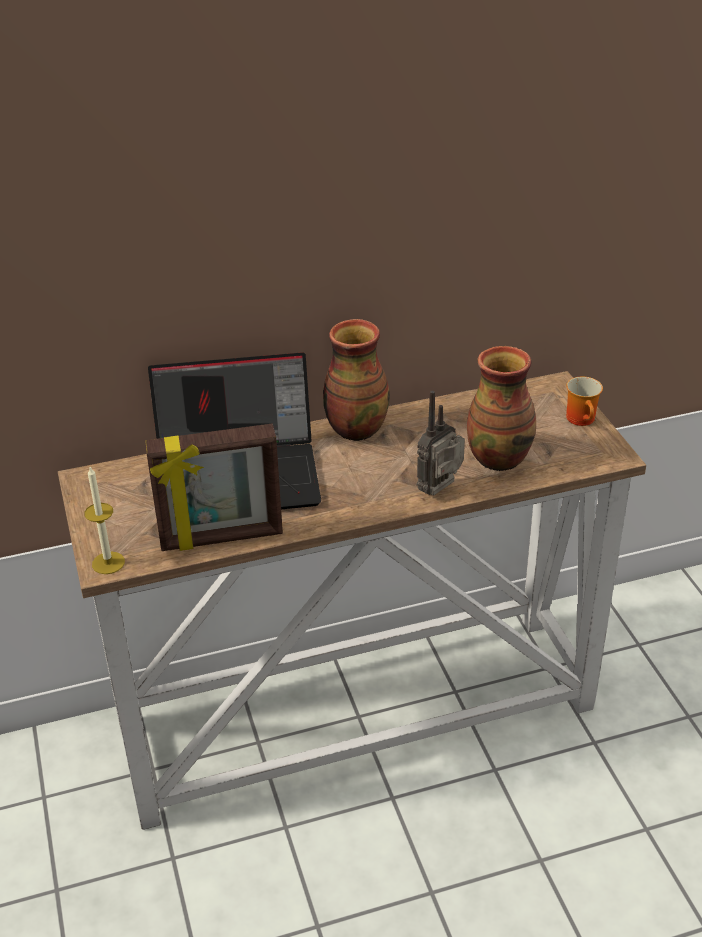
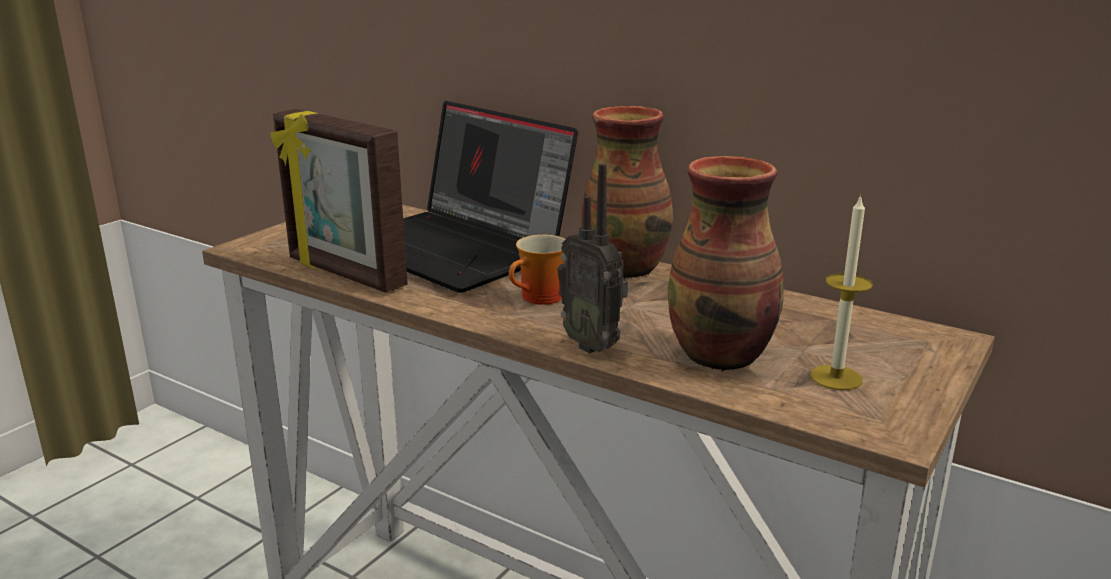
camera: 50 degrees right, 15 degrees down
(108, 563) = (250, 247): candle -> candle (836, 377)
(441, 491) = (593, 345): radio -> radio turned 135 degrees counterclockwise
(583, 419) = (919, 381): mug -> mug (541, 298)

